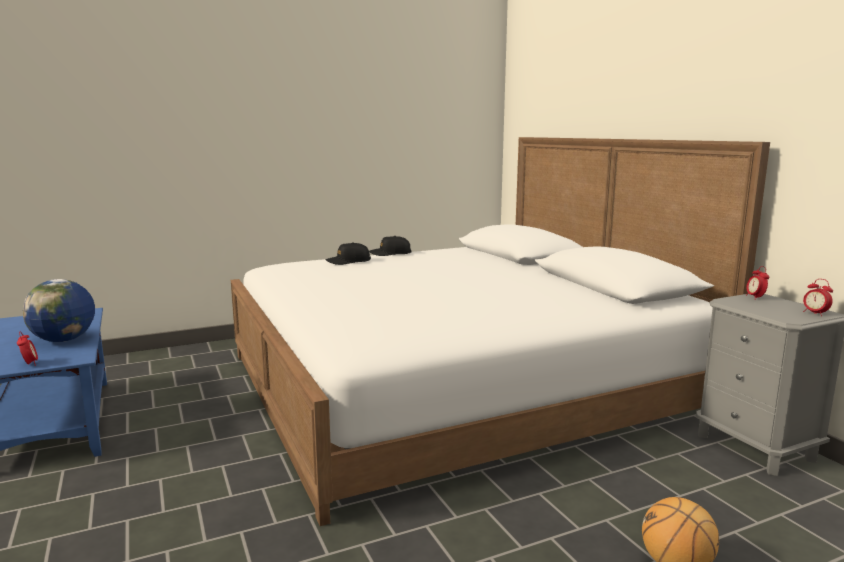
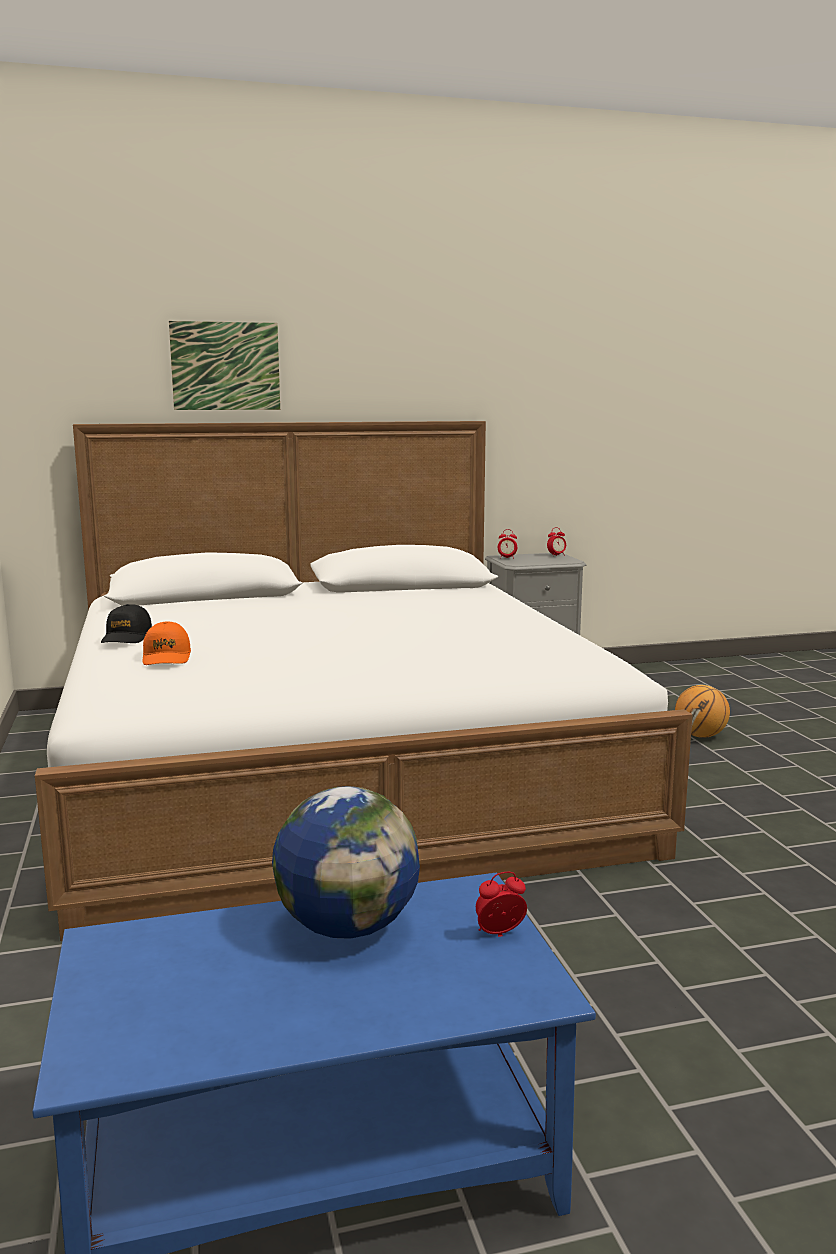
camera: 80 degrees left, 0 degrees up
(348, 261) = (167, 657): black cap -> orange cap
(594, 95) = (225, 366): none -> picture

